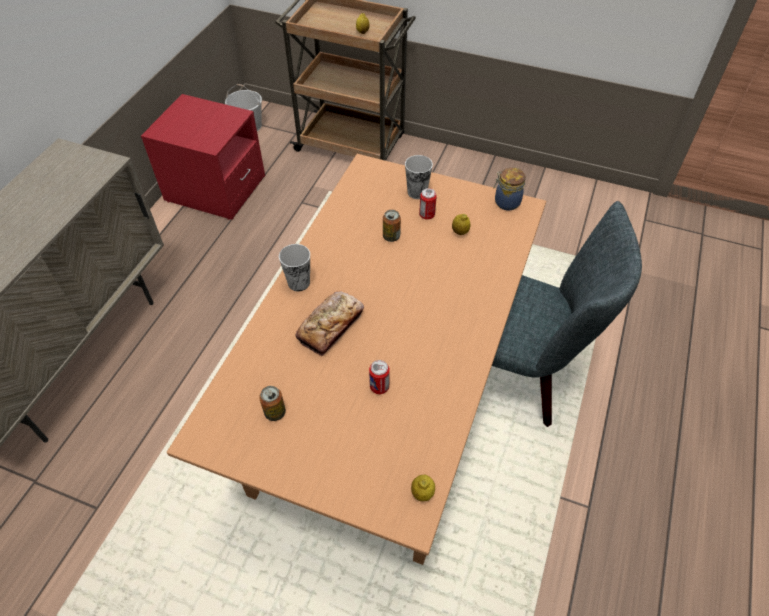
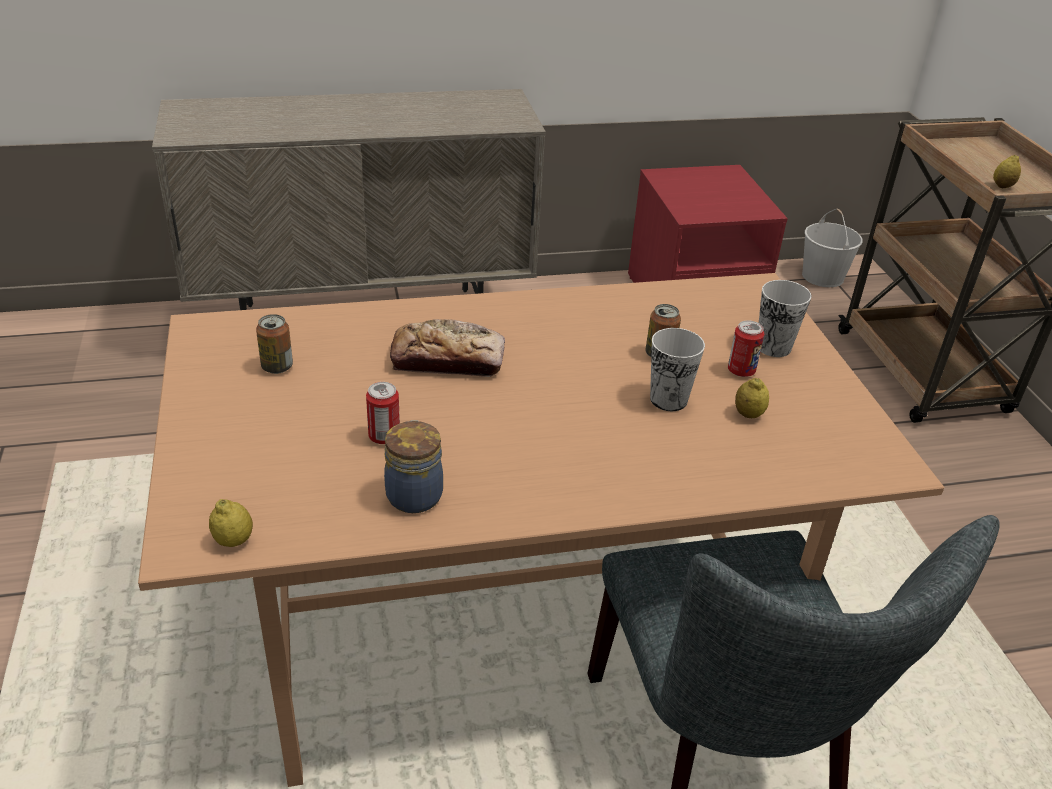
camera: 55 degrees right, 15 degrees down
(299, 283) = (494, 310): cup -> cup (668, 399)
(506, 202) = (875, 441): jar -> jar (414, 494)

